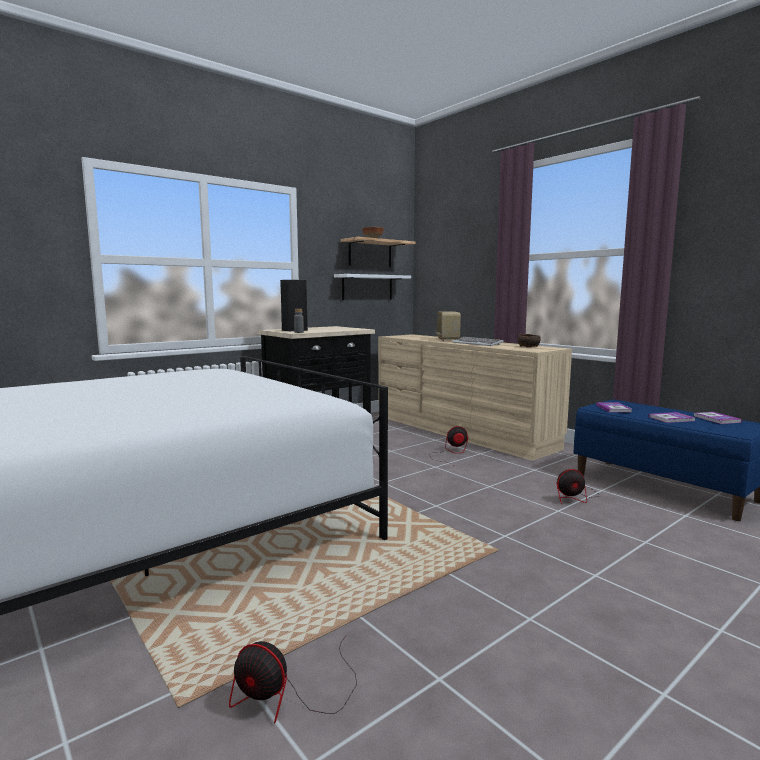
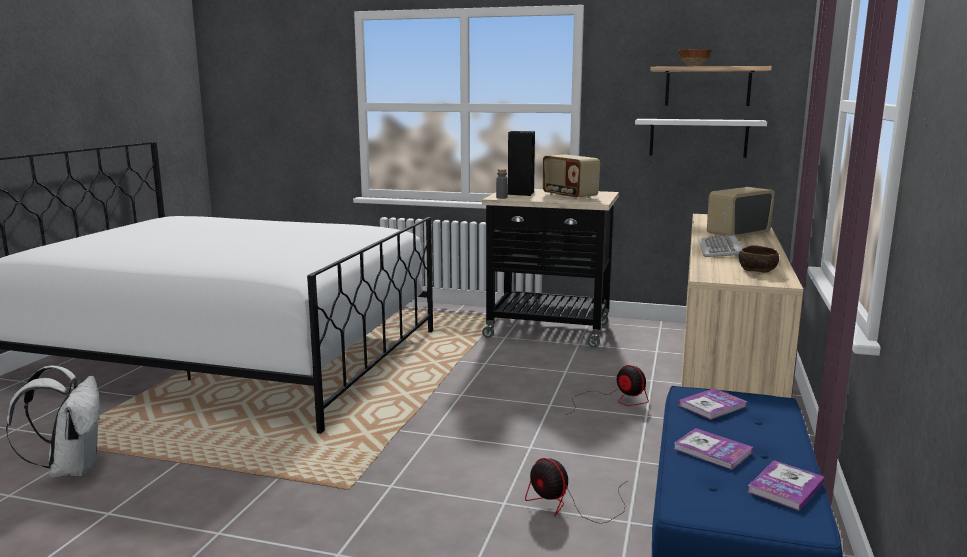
camera: 55 degrees right, 5 degrees up
(290, 695) = (71, 469): fan -> white backpack
(329, 329) = (569, 196): none -> radio

